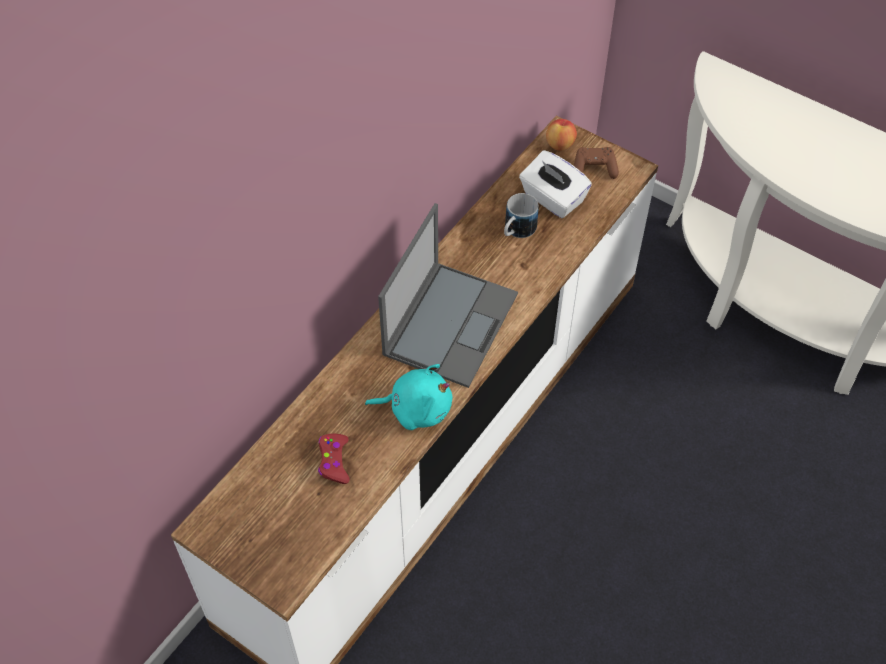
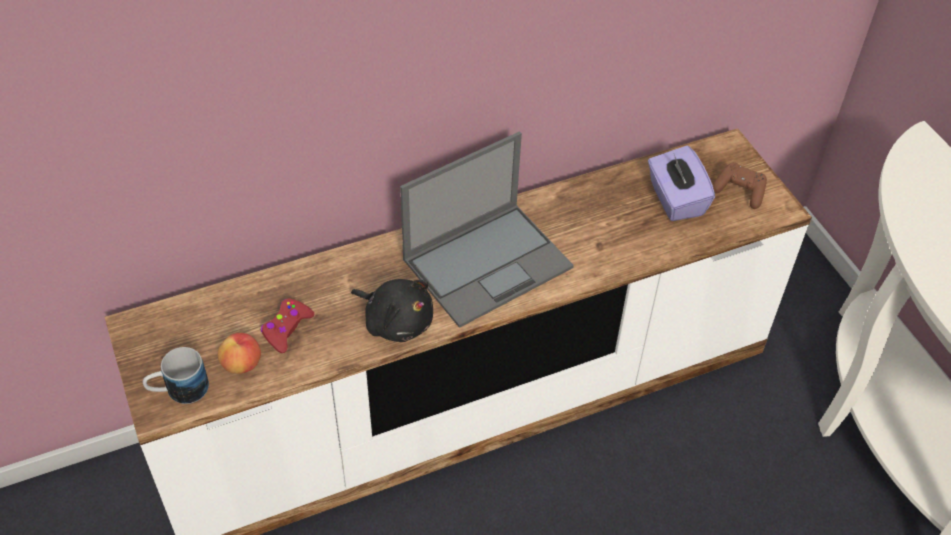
camera: 30 degrees right, 5 degrees down
(416, 408) = (396, 321): turquoise plush toy -> black plush toy
(516, 231) = (616, 212): mug -> mug (179, 391)
(552, 198) = (675, 199): white tissue box -> purple tissue box
(560, 144) = (721, 155): apple -> apple (242, 364)

